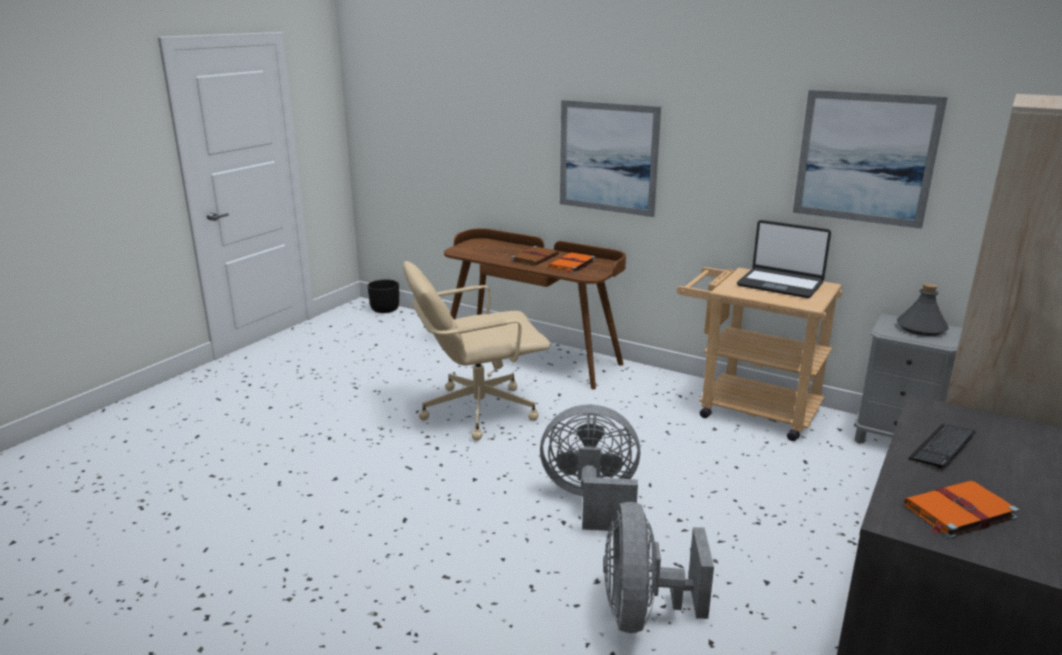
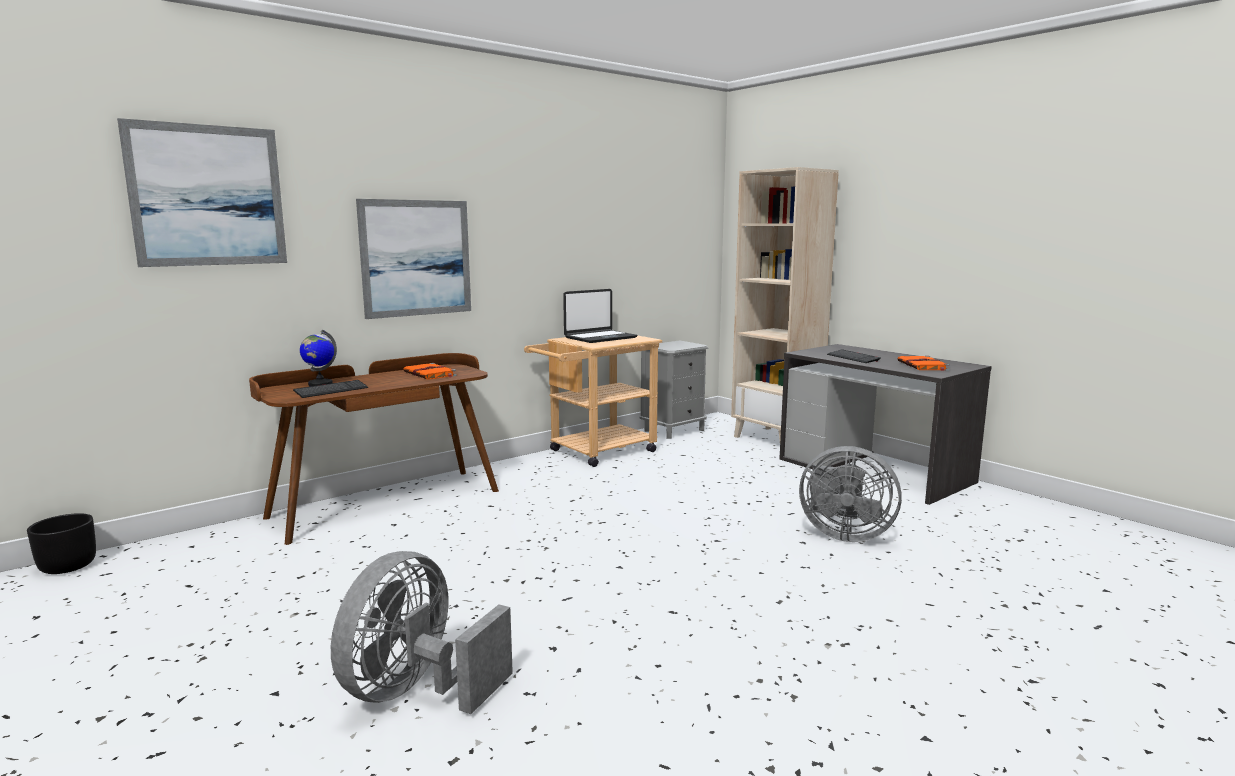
camera: 70 degrees left, 10 degrees down
(477, 410) = (477, 546): beige office chair -> none
(488, 254) = (331, 390): none -> keyboard
(504, 247) = (320, 384): none -> globe
(535, 258) = (383, 380): brown book -> none
(592, 501) = (691, 525): grey fan -> grey fan (417, 691)
(865, 158) = (615, 232): picture -> picture (208, 196)
(921, 328) = (674, 344): grey bottle -> none

